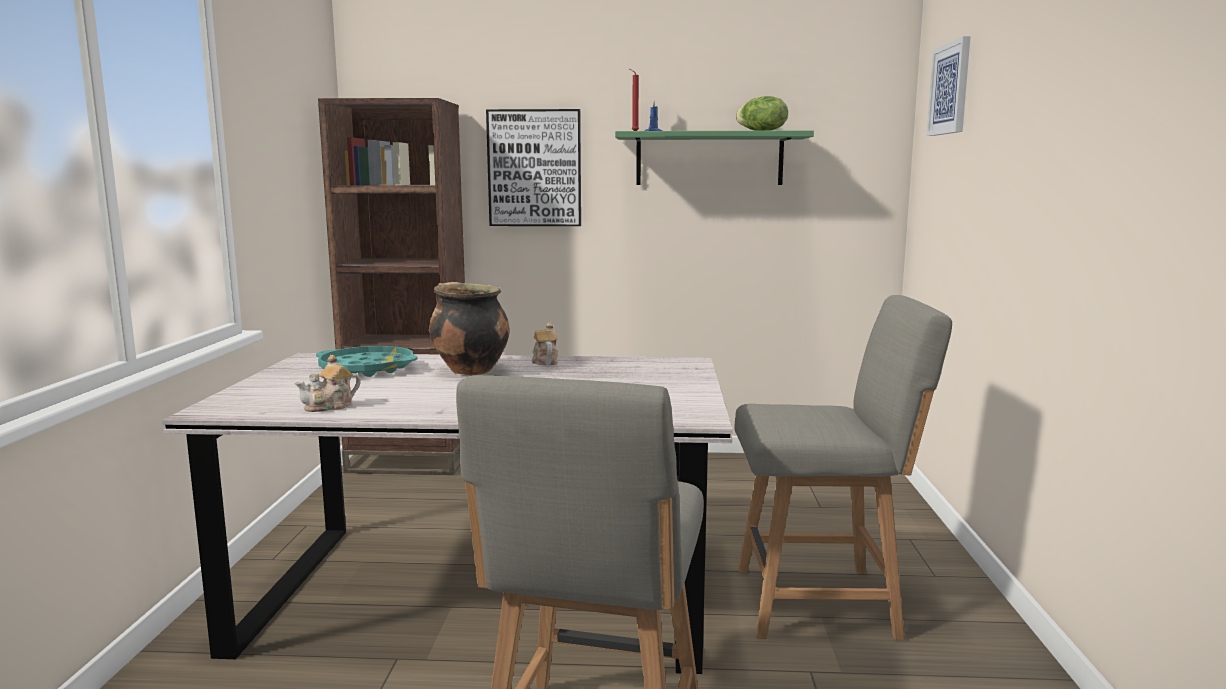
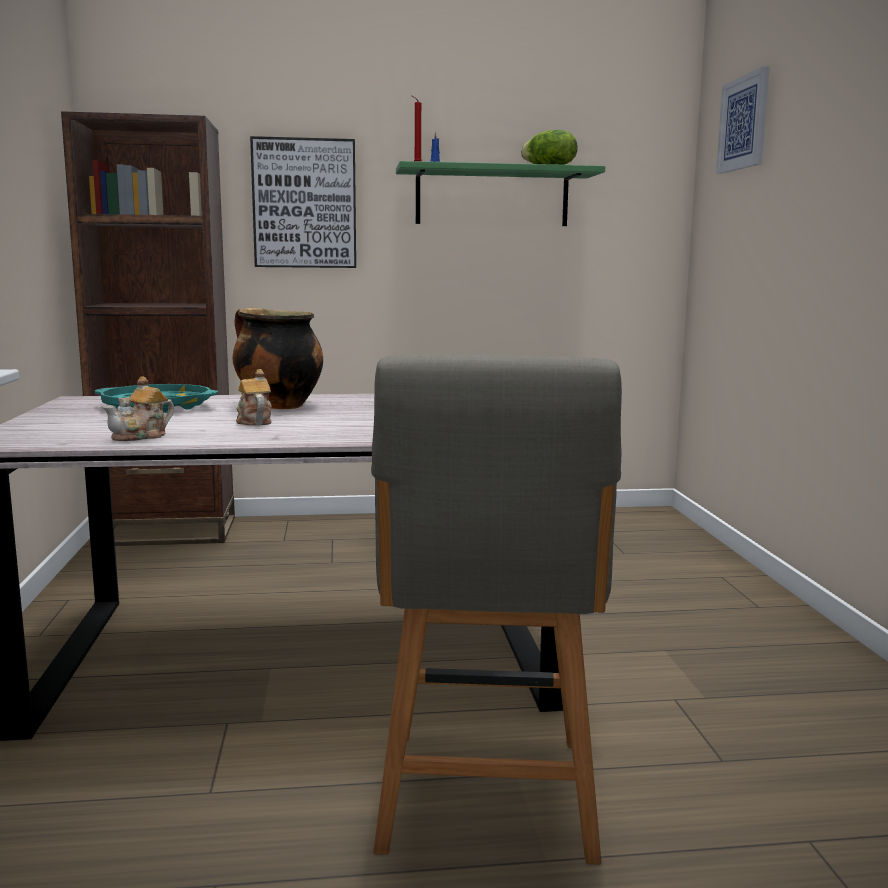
camera: 10 degrees left, 0 degrees up
(544, 361) = (355, 398): teapot -> teapot (253, 421)
(822, 602) = (660, 637): grey chair -> none

